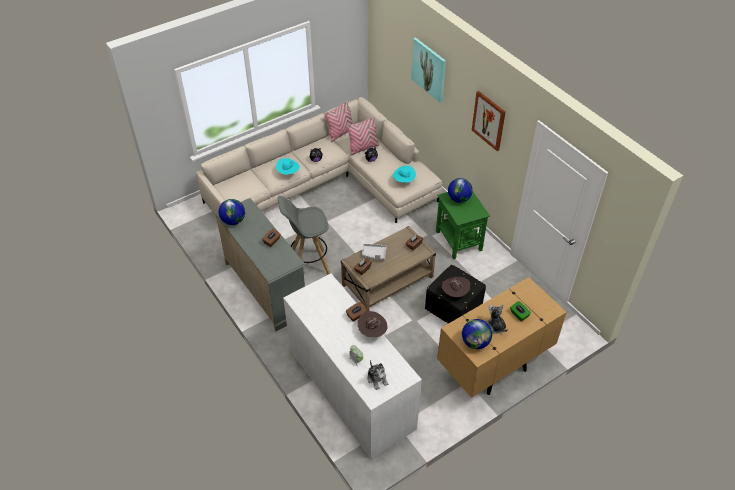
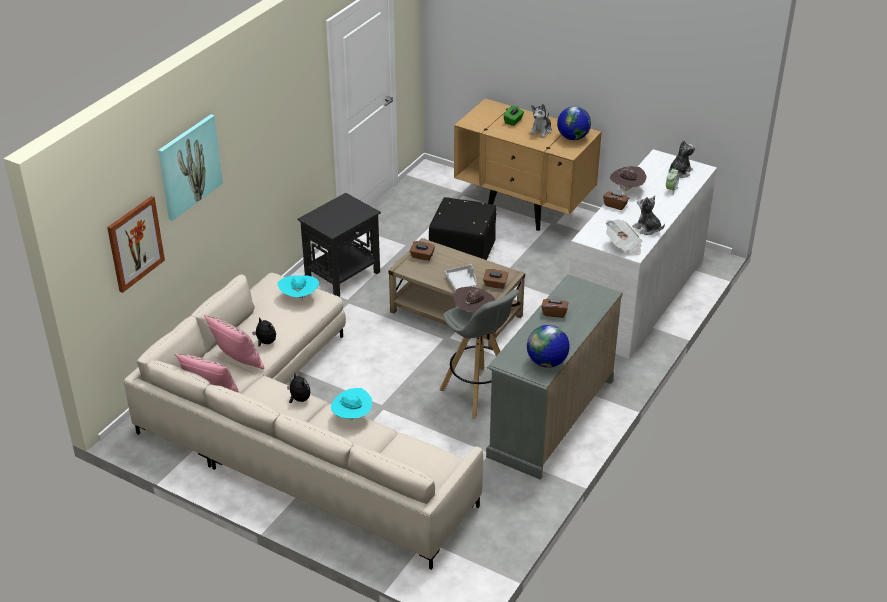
camera: 115 degrees left, 10 degrees down
(306, 297) = (623, 246): none -> newspaper
(317, 320) = (647, 228): none -> plush toy
(455, 293) = (476, 211): brown hat -> brown hat (474, 312)
(459, 199) = (330, 220): globe -> none
(459, 241) = (343, 275): green side table -> black side table
(489, 120) = (281, 106): picture -> picture (135, 243)

